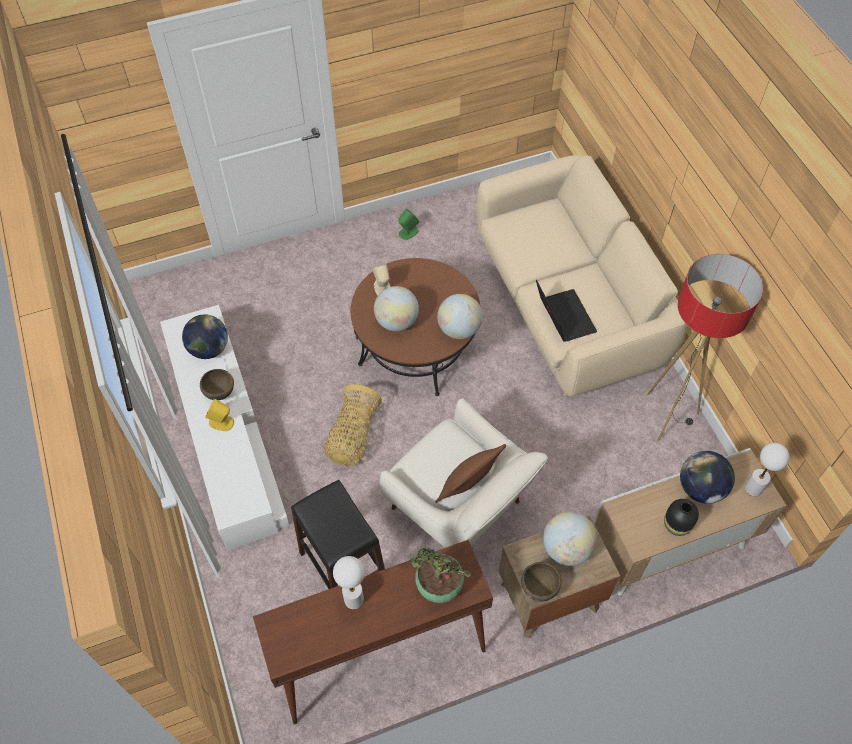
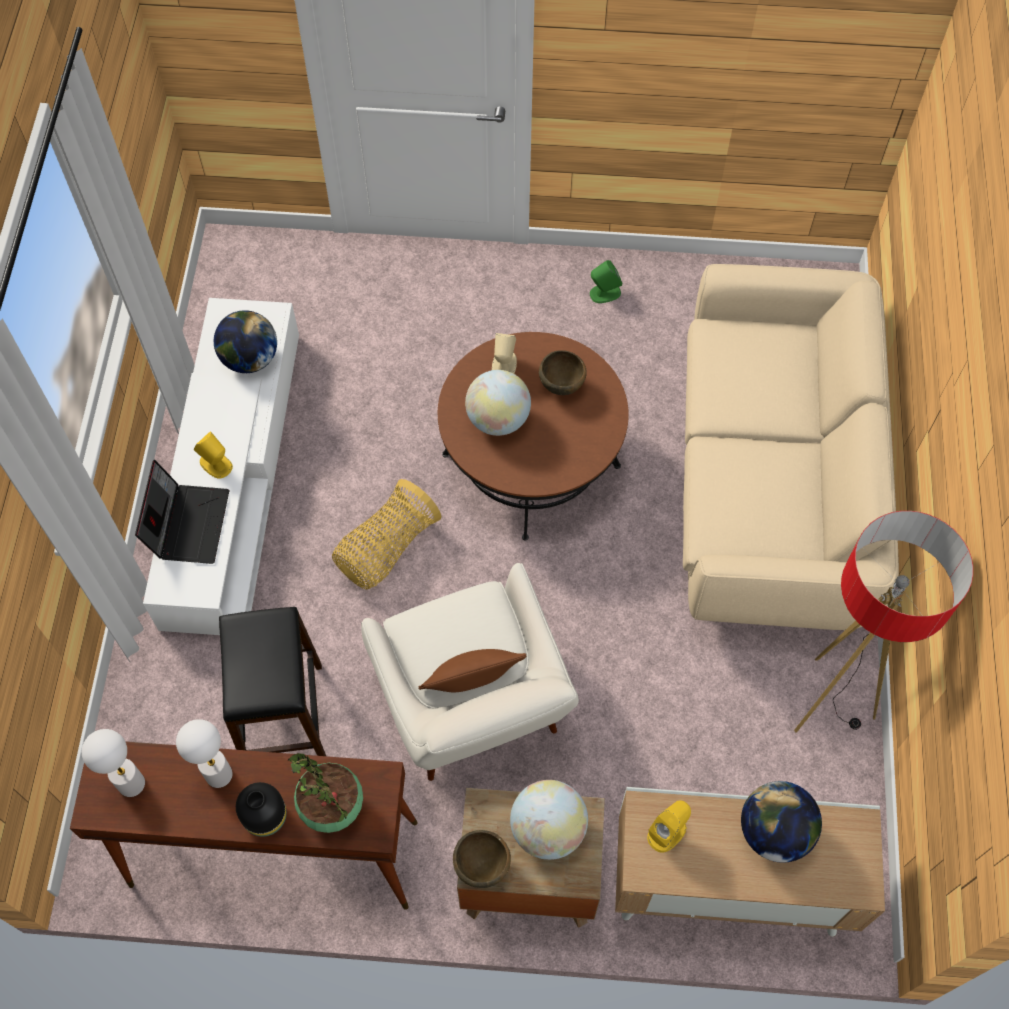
camera: 25 degrees right, 5 degrees up
(220, 393) = (234, 424): brown bowl -> brown bowl (562, 386)
(459, 329) = (575, 464): globe -> none
(563, 317) = (727, 504): laptop -> laptop (188, 523)
(640, 516) = (667, 832): none -> yellow speaker
(677, 524) = (713, 866): black vase -> black vase (267, 816)
(753, 488) = (850, 866): white table lamp -> white table lamp (131, 784)

